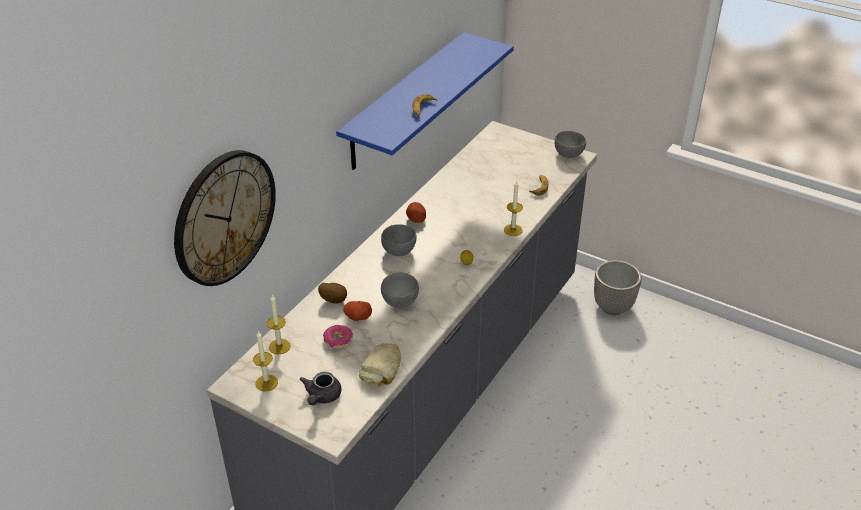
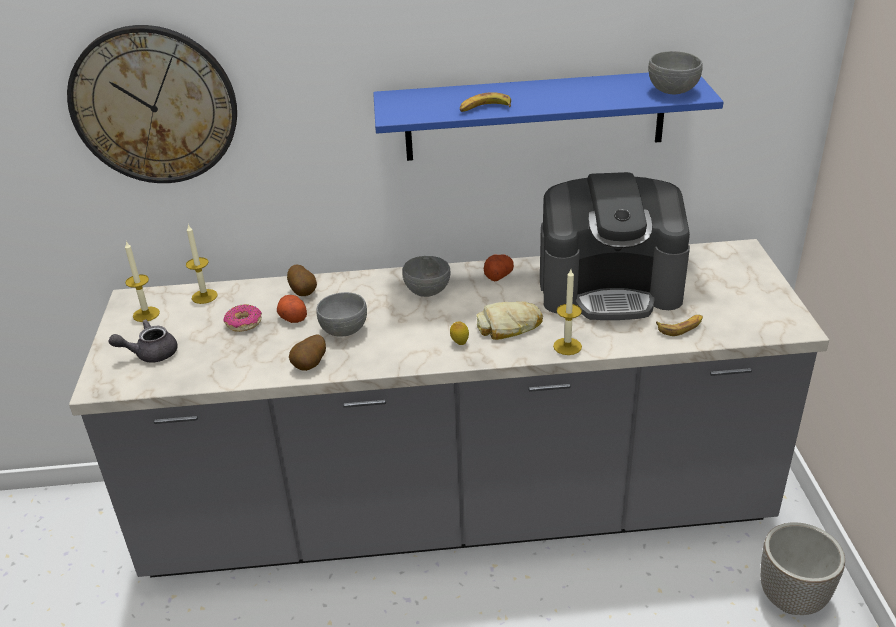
camera: 55 degrees right, 5 degrees down
(382, 368) = (225, 369): bread -> bread (510, 326)
(421, 330) = (310, 366): none -> potato
(478, 188) = (610, 288): none -> coffee machine
(568, 154) = (785, 318): grey bowl -> grey bowl (672, 91)

